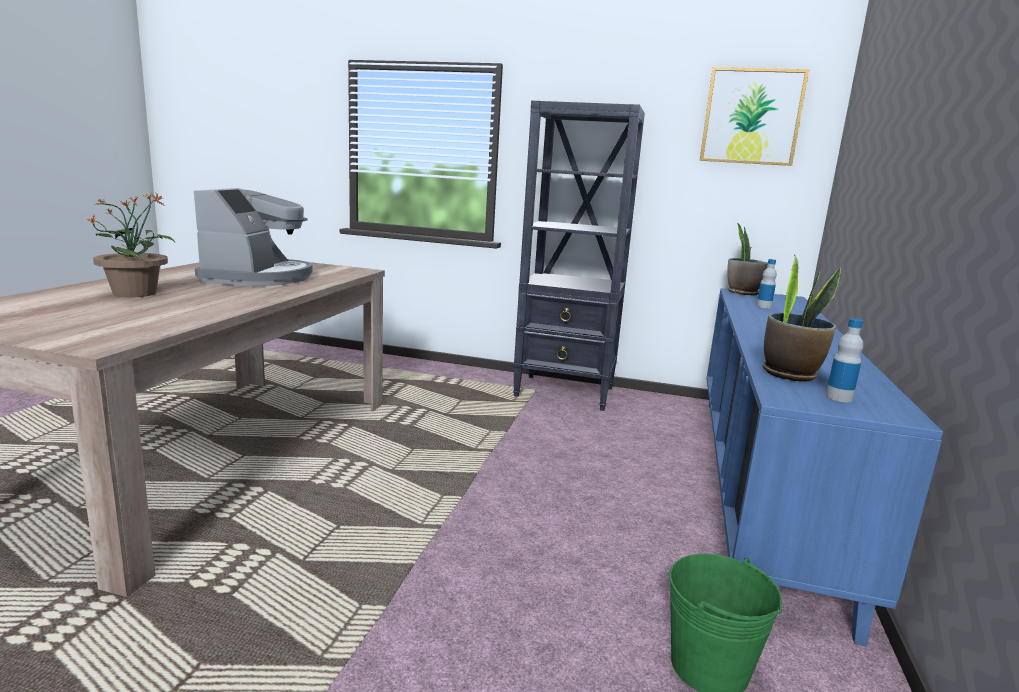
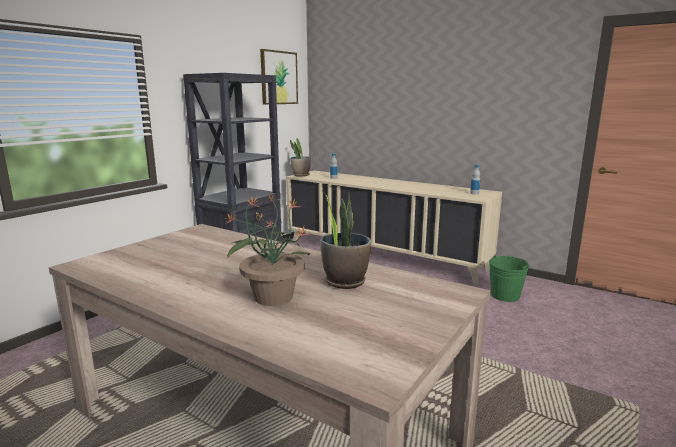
camera: 70 degrees left, 0 degrees up
(259, 277) = (214, 258): coffee machine -> none
(762, 484) = (382, 255): blue cabinet -> beige cabinet
(790, 374) = (448, 193): potted plant -> potted plant (345, 281)

